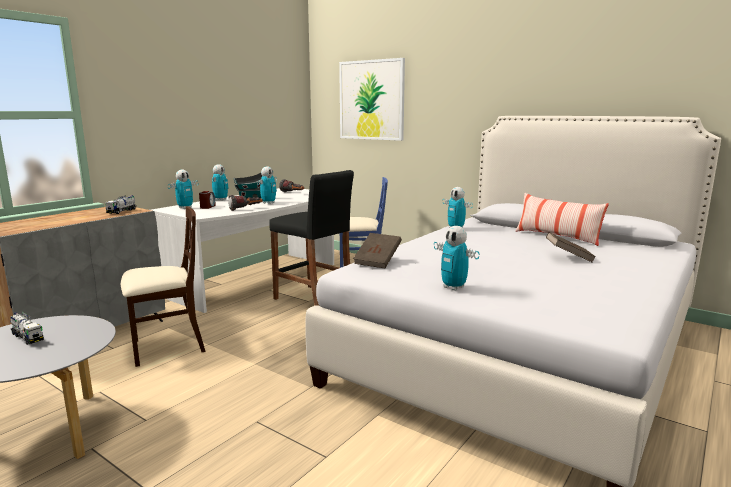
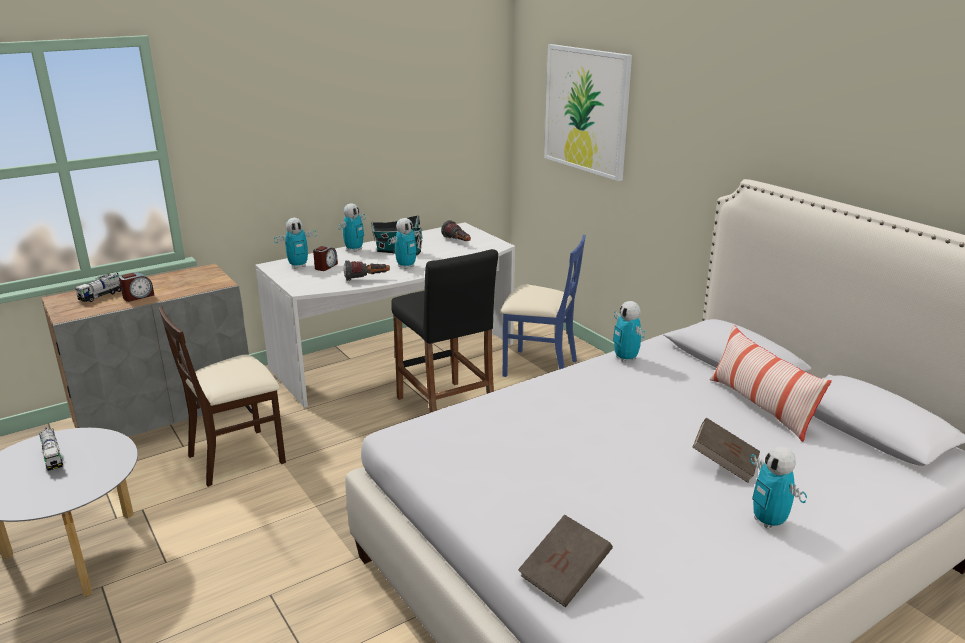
camera: 20 degrees right, 10 degrees up
(69, 220) = (138, 296): none -> alarm clock
(122, 211) = (203, 282): toy truck -> toy truck (102, 295)
(167, 347) = (237, 457): beige chair -> beige chair turned 150 degrees clockwise
(377, 261) = (448, 423): brown book -> brown book (564, 576)
(453, 287) = (497, 499): toy robot -> toy robot (768, 522)

